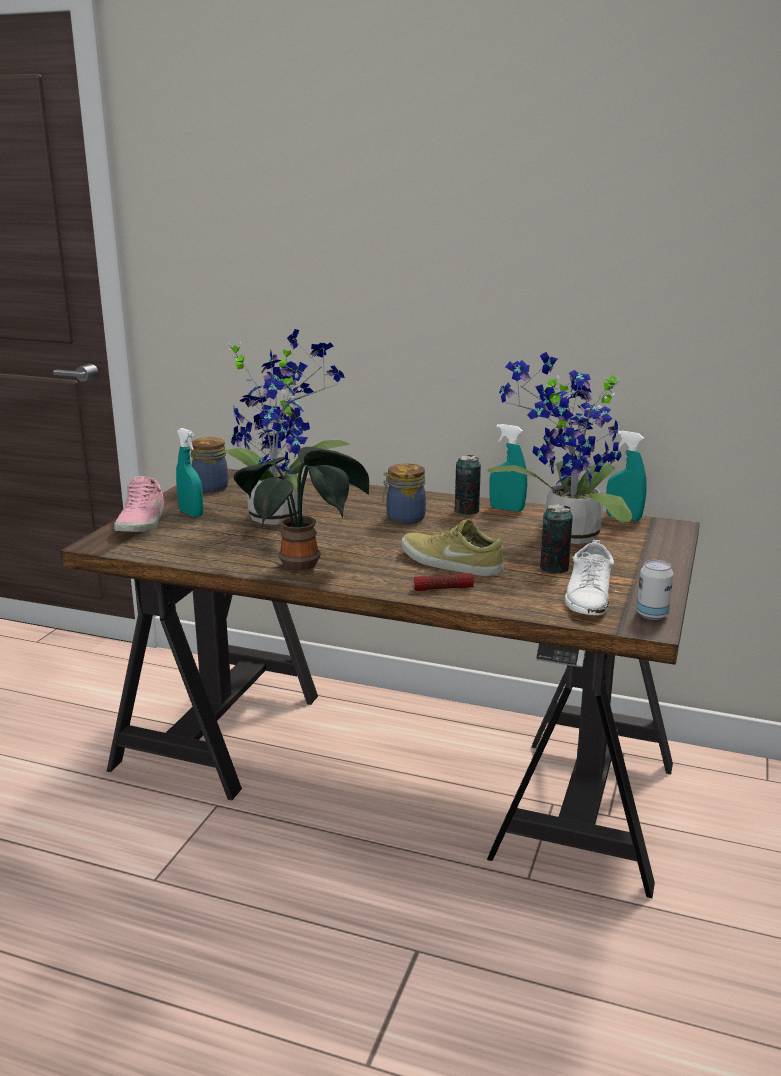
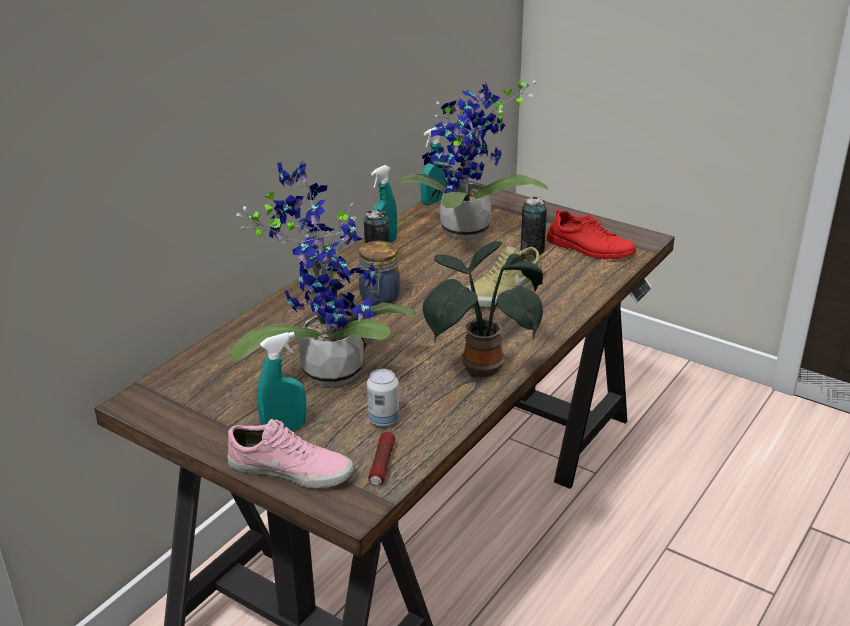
camera: 75 degrees left, 10 degrees up
(211, 487) = (190, 410): jar -> none
(443, 589) = (559, 304): flashlight -> flashlight (382, 465)
(588, 596) = (589, 248): white shoe -> red shoe
(652, 615) = (628, 233): can -> can (383, 420)

